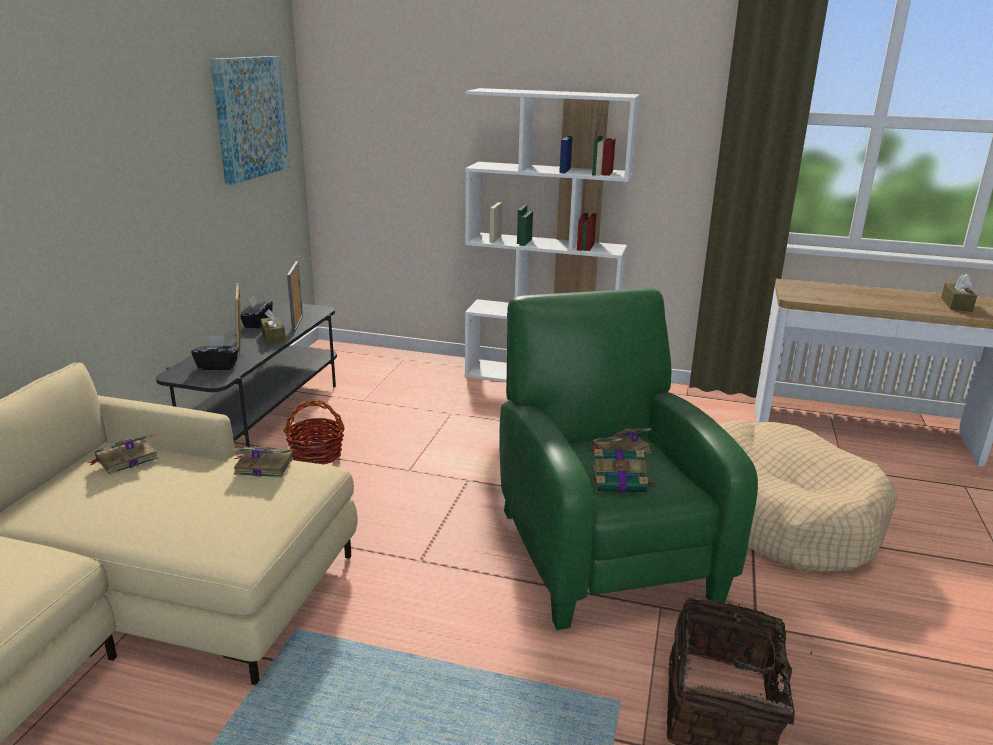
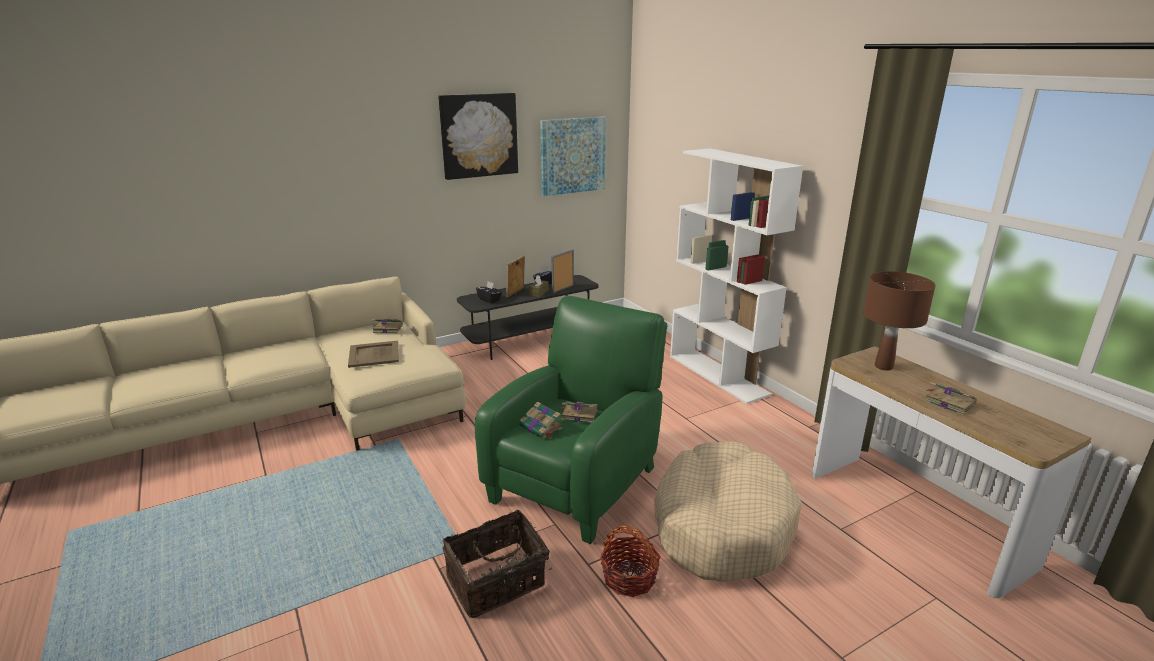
camera: 45 degrees right, 0 degrees up
(140, 84) = (479, 135): none -> picture
(183, 503) = (374, 354): none -> beige tray
(263, 466) = (425, 352): book -> book (948, 402)
(317, 454) = (523, 368): basket -> basket (629, 578)
(818, 292) = (883, 366): none -> brown table lamp
(956, 304) = (1004, 420): brown tissue box -> none

